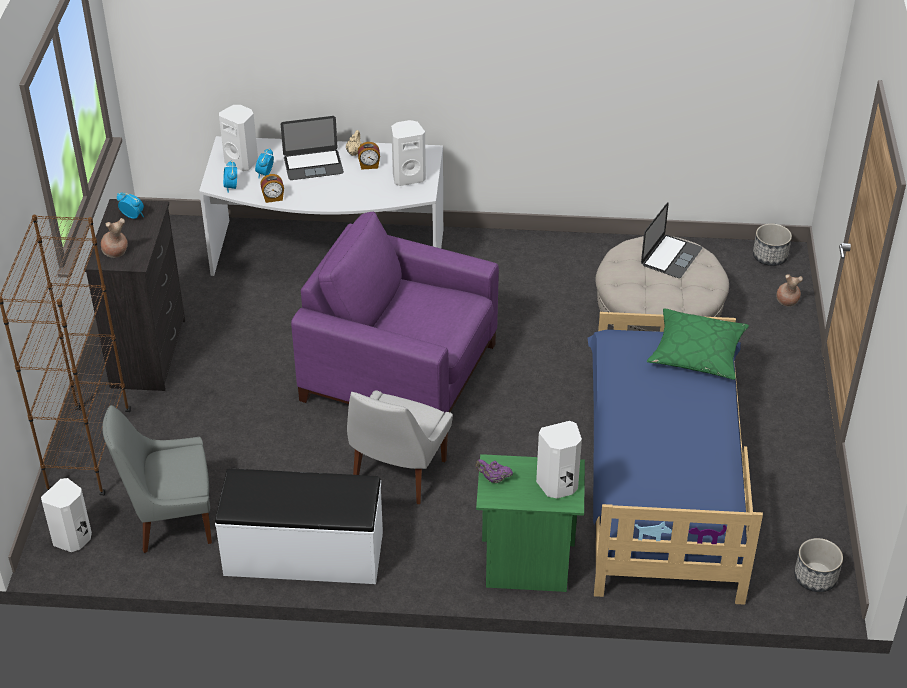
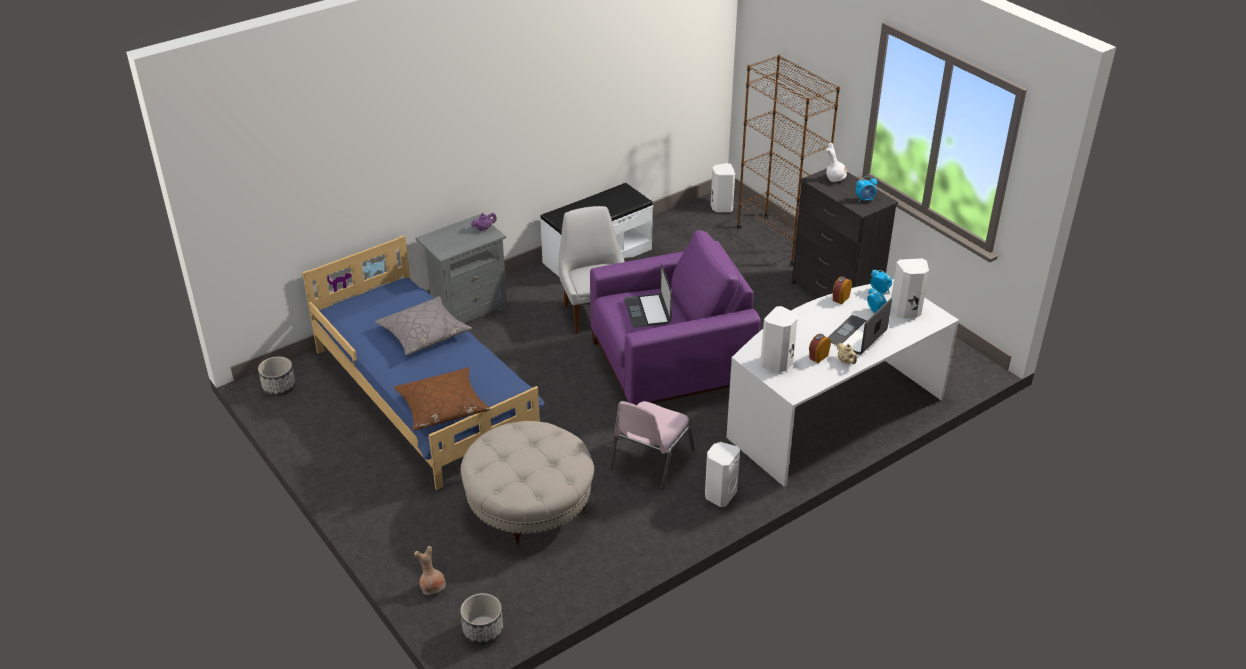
camera: 140 degrees right, 5 degrees down
(115, 253) = (834, 179): brown vase -> white vase
(170, 520) = (687, 235): grey chair -> none
(520, 302) = (650, 460): none -> pink chair
(526, 566) = (467, 308): green nightstand -> grey nightstand
(558, 486) = (443, 242): white speaker -> white speaker (719, 495)
(651, 443) = (424, 333): none -> grey pillow
(671, 256) = (532, 475): laptop -> laptop (647, 311)
(697, 352) = (442, 407): green pillow -> brown pillow

